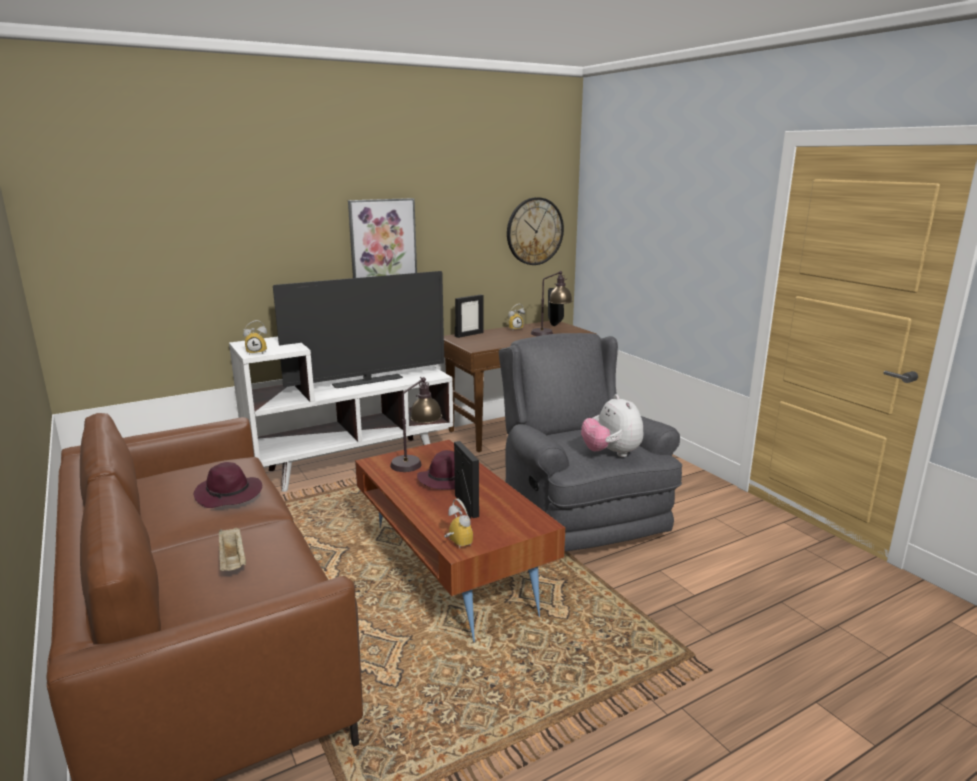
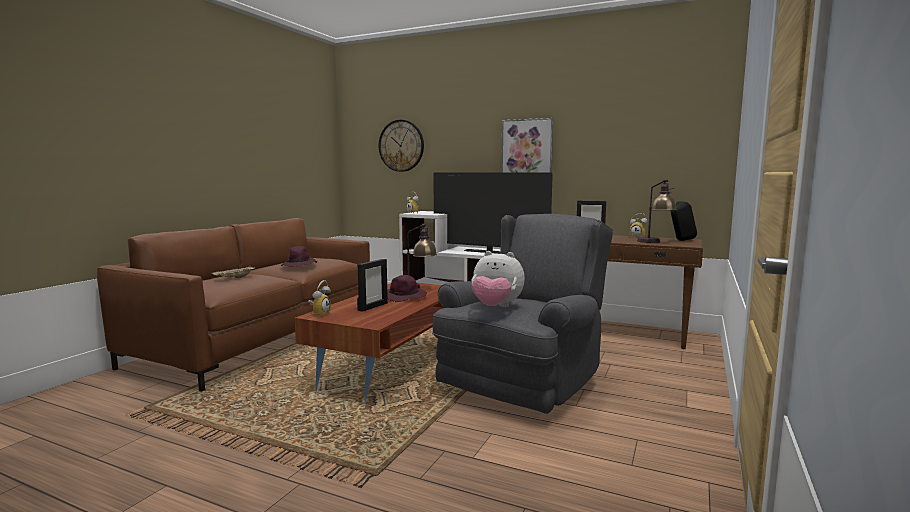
camera: 55 degrees right, 10 degrees down
(534, 231) = (678, 148): wall clock -> wall clock (401, 146)
(611, 453) = (496, 307): plush toy -> plush toy turned 105 degrees counterclockwise

